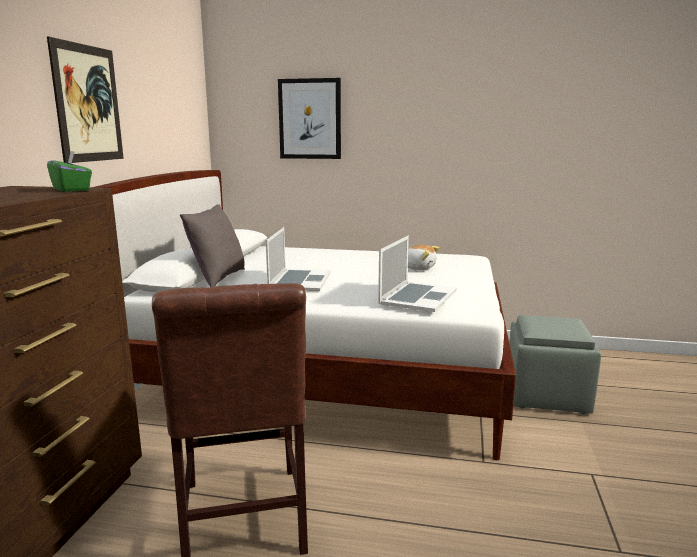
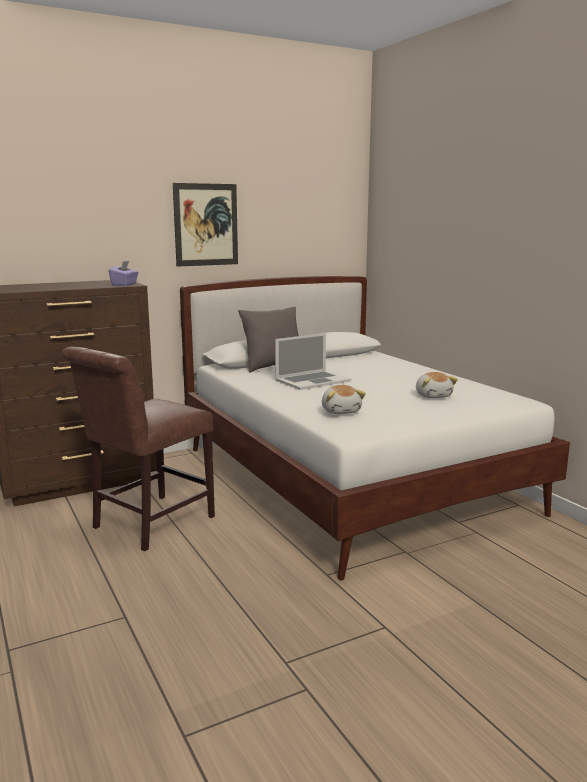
camera: 50 degrees right, 0 degrees up
(72, 190) = (124, 285): green tissue box -> purple tissue box
(310, 119) = (429, 232): picture -> none
(418, 296) = (341, 411): laptop -> plush toy
(545, 395) = (499, 572): grey ottoman -> none

